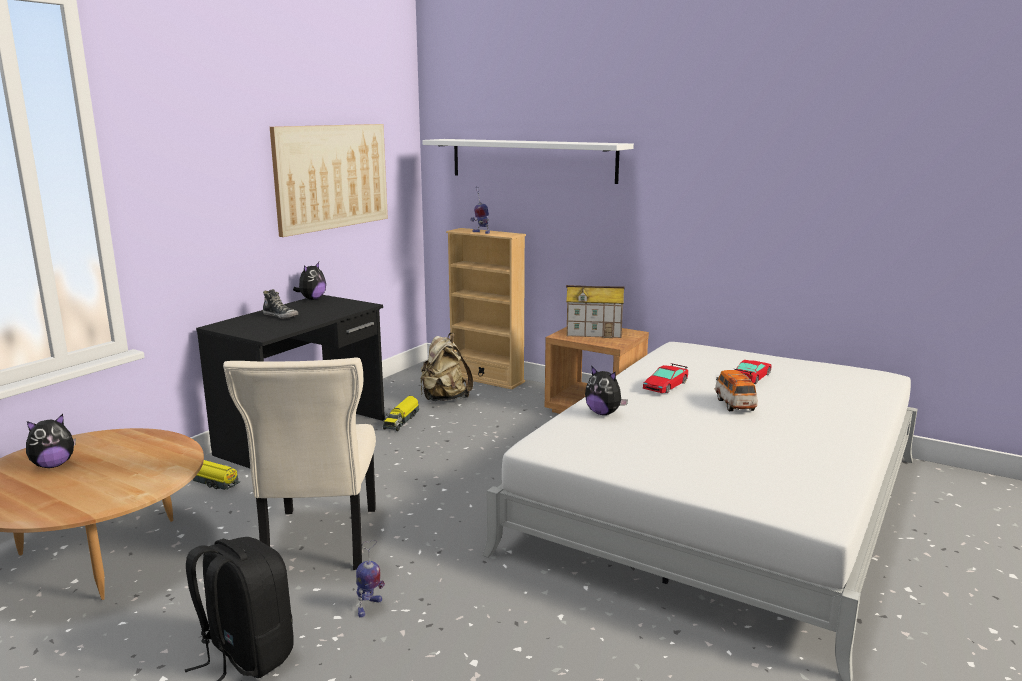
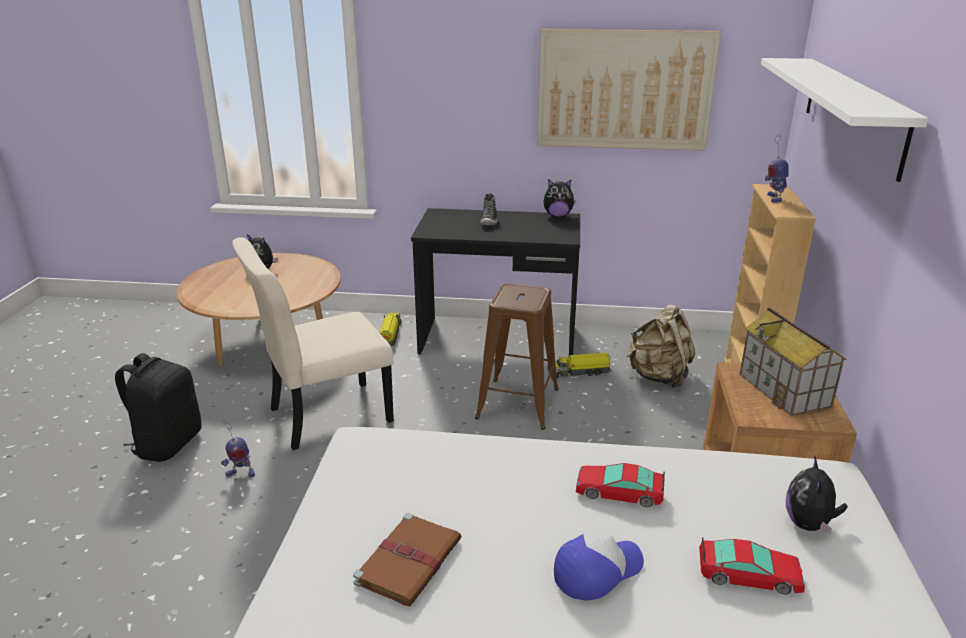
camera: 65 degrees right, 10 degrees up
(415, 452) = (518, 403): none -> brown stool
(603, 413) = (484, 462): plush toy -> plush toy (809, 524)
(698, 449) = (410, 560): none -> brown book
(734, 404) = (597, 571): toy car -> cap

